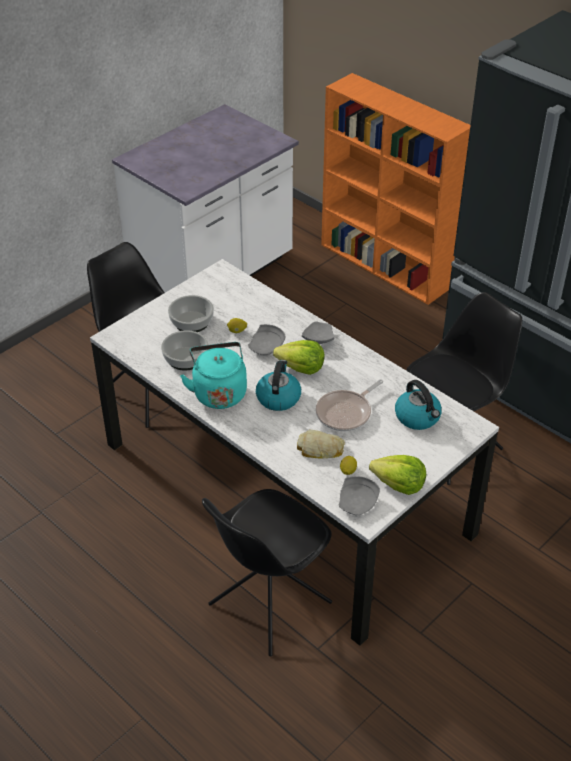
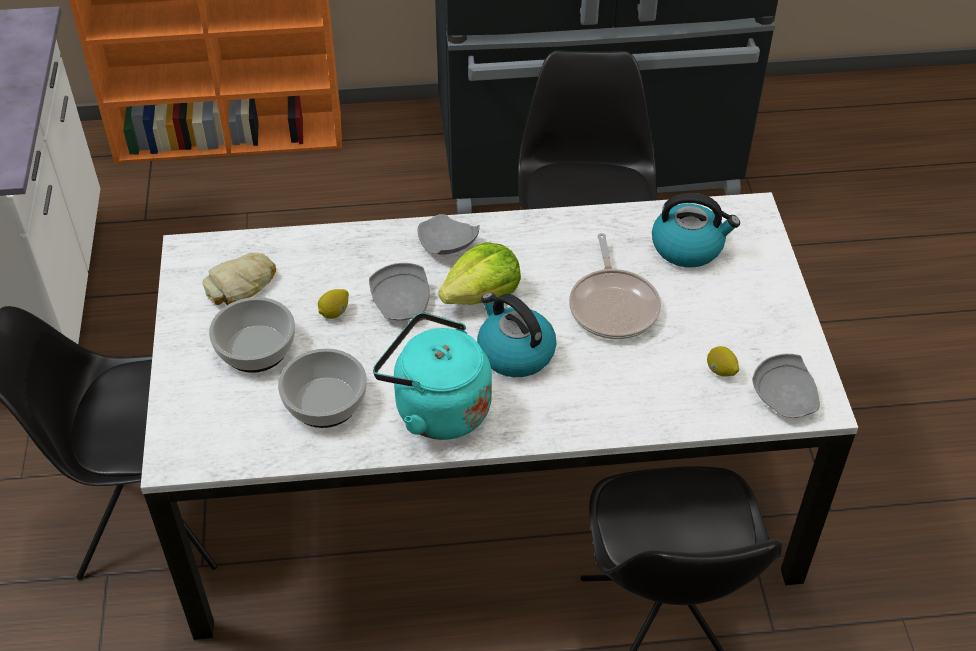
camera: 50 degrees left, 5 degrees up
(320, 449) = (656, 372): bread -> bread (242, 285)
(399, 485) = (789, 338): lettuce -> none

